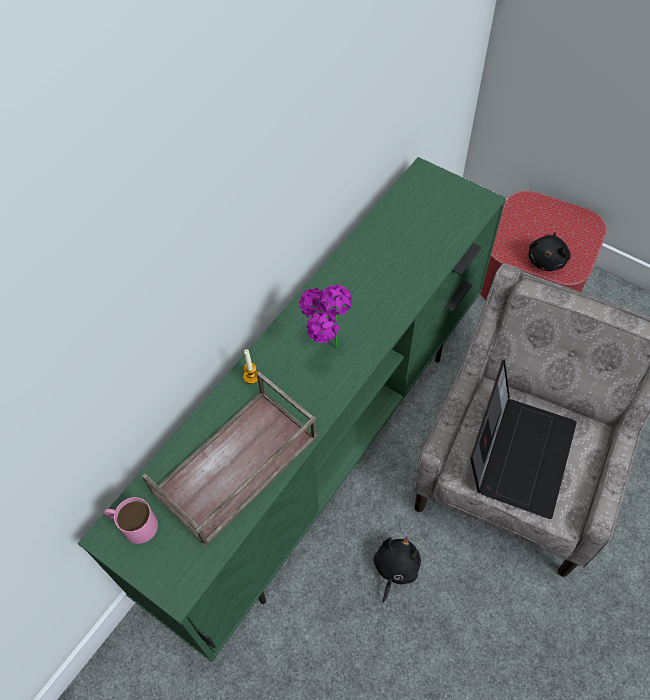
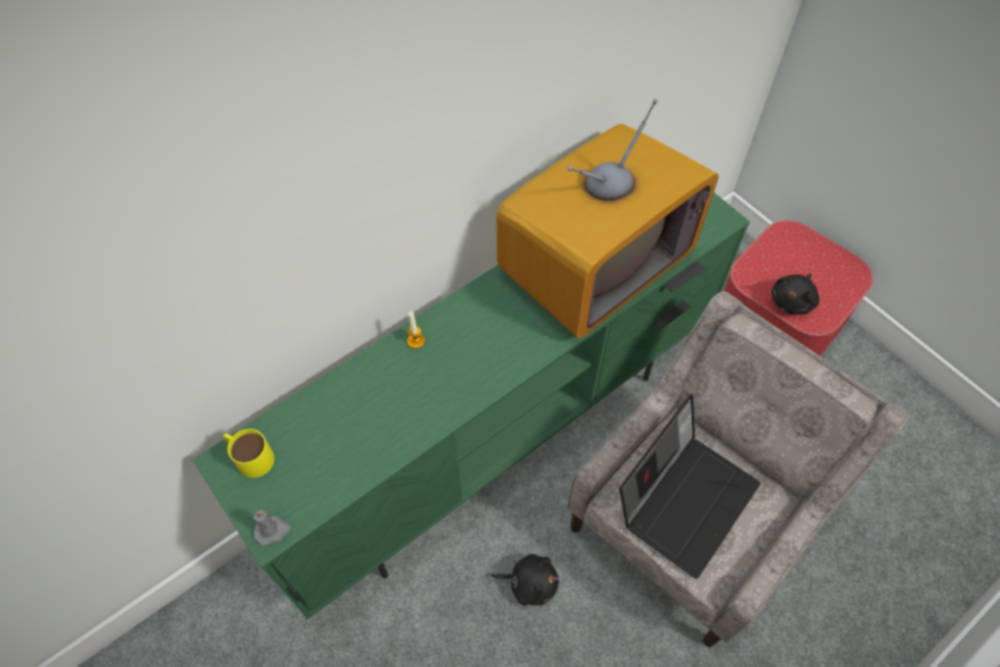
camera: 15 degrees right, 0 degrees up
(133, 524) = (250, 456): pink mug -> yellow mug
(179, 586) = (273, 530): none -> grey candle
(235, 467) = (368, 428): brown tray -> none
(325, 351) = (499, 335): potted plant -> none
(388, 269) = (595, 266): none -> television
(395, 568) = (530, 583): black plush toy -> black plush toy turned 60 degrees clockwise

